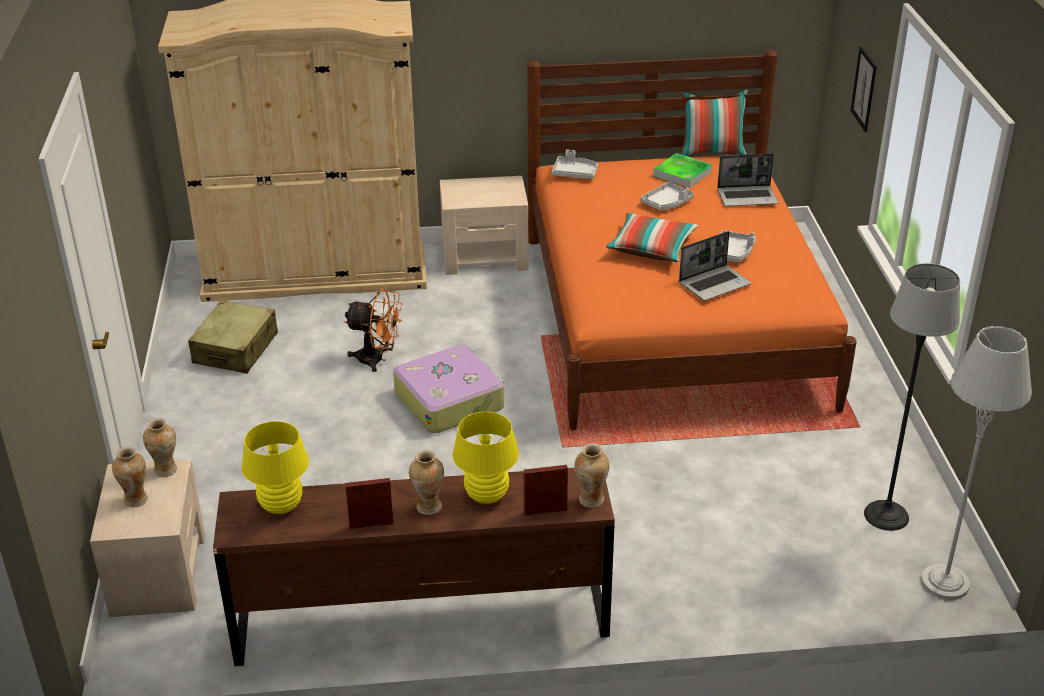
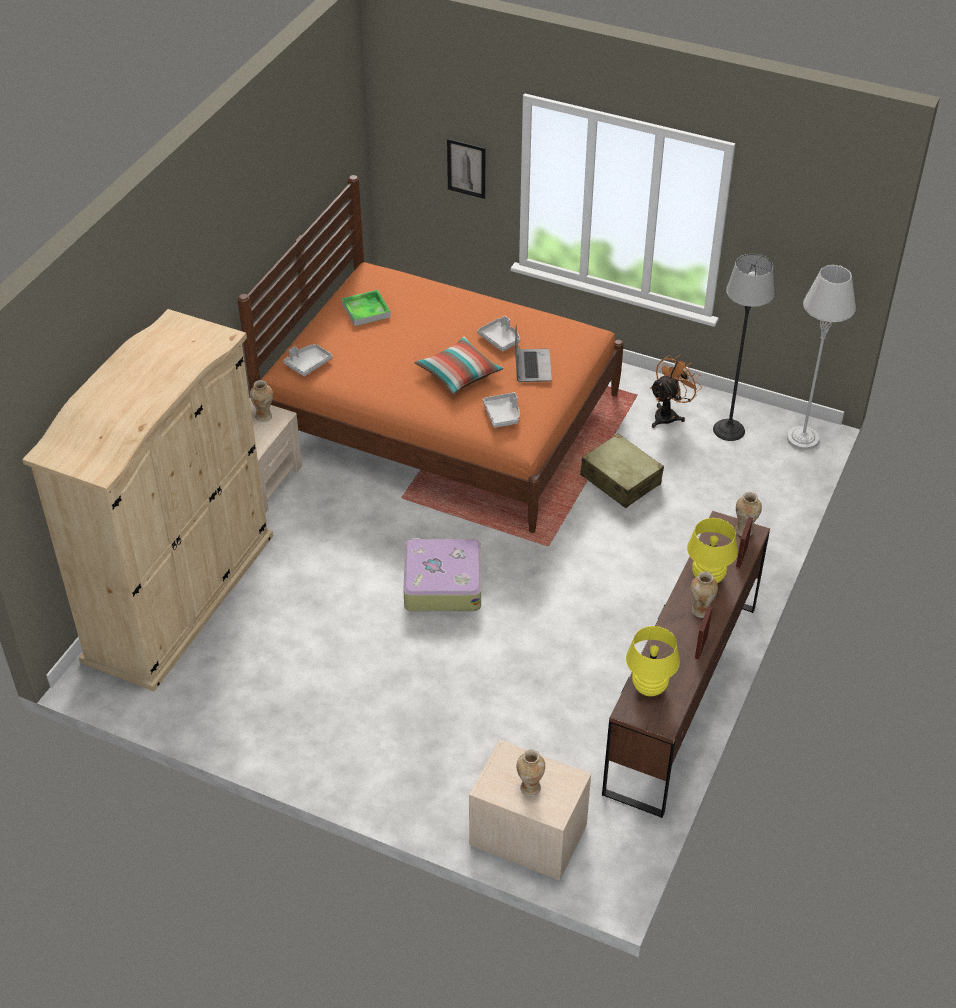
camera: 60 degrees left, 10 degrees up
(166, 470) = (504, 759): vase -> vase (264, 416)
(236, 349) = (255, 690): beige suitcase -> beige suitcase (620, 480)
(377, 359) = (351, 605): orange fan -> orange fan (669, 414)
(667, 203) = (402, 338): grey tray -> grey tray (502, 414)
(712, 152) = (341, 281): pillow -> none
(748, 197) = (431, 296): laptop -> none

